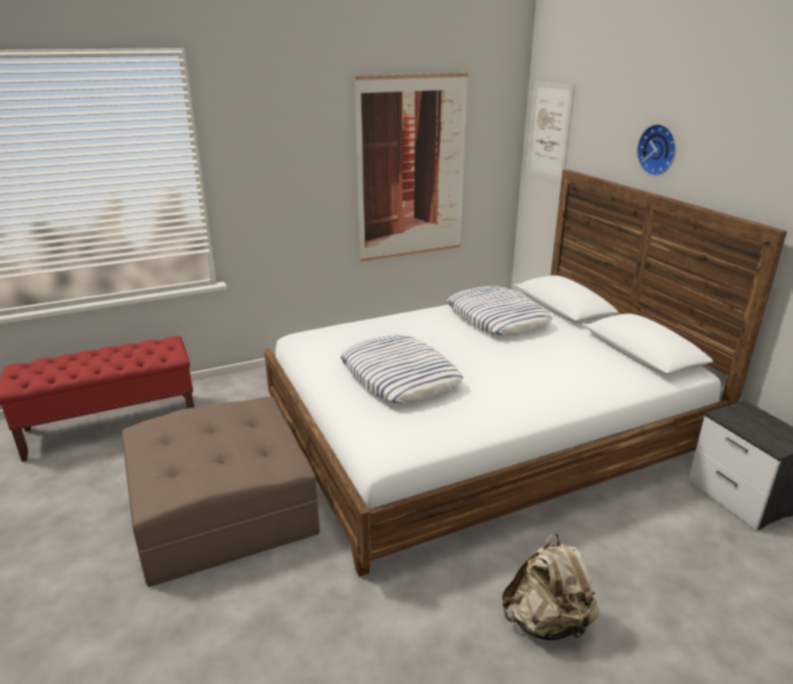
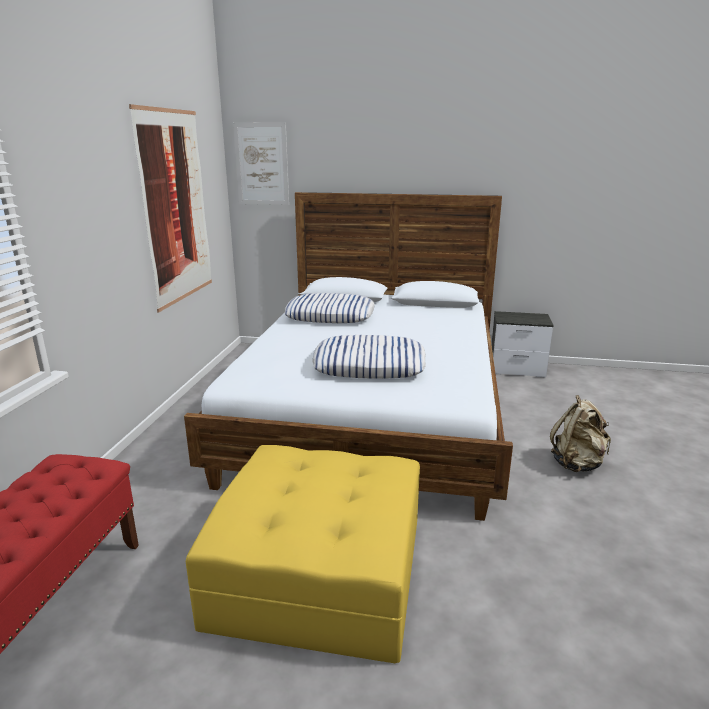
camera: 55 degrees left, 5 degrees down
(222, 508) = (320, 570): brown ottoman -> yellow ottoman
(659, 149) = (385, 162): wall clock -> none

